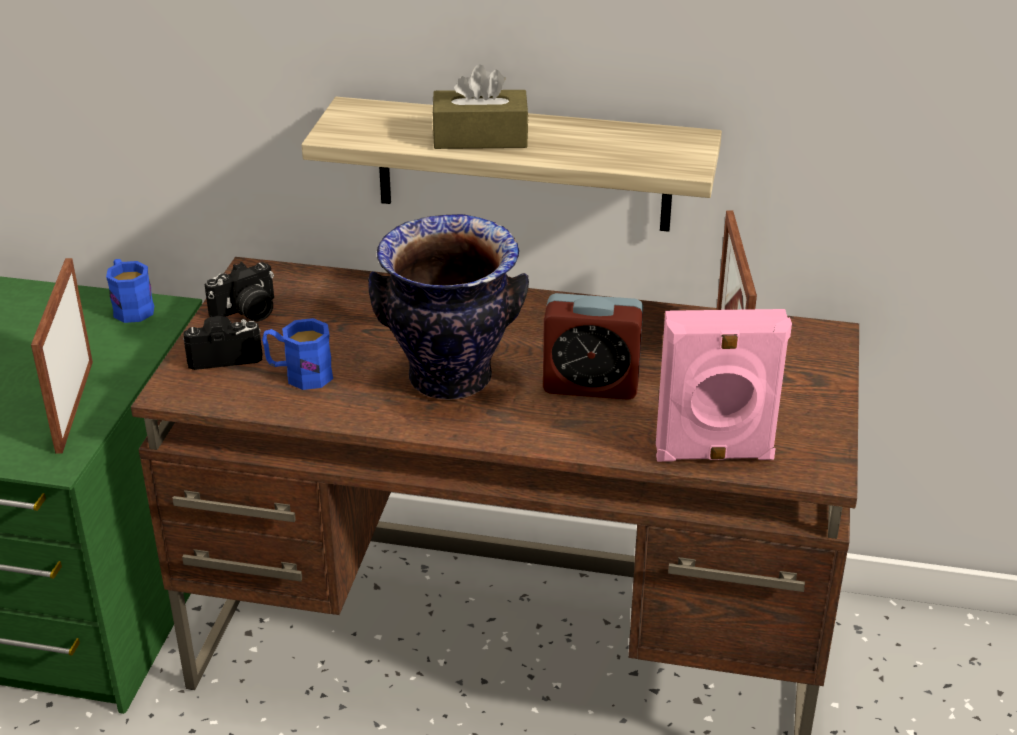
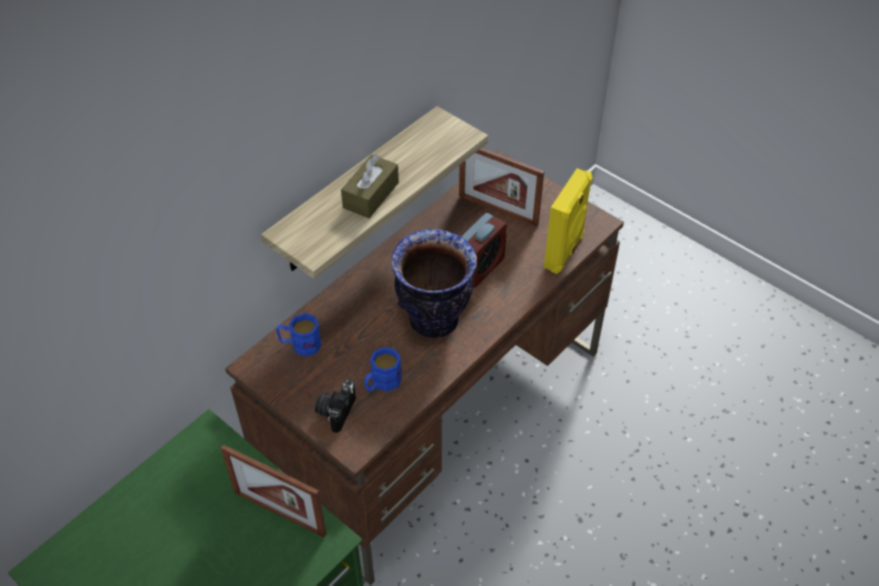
camera: 60 degrees left, 15 degrees up
(131, 307) = (187, 449): blue mug -> blue mug (300, 345)
(247, 312) = (297, 384): camera -> none
(714, 455) = (565, 251): pink speaker -> yellow speaker

